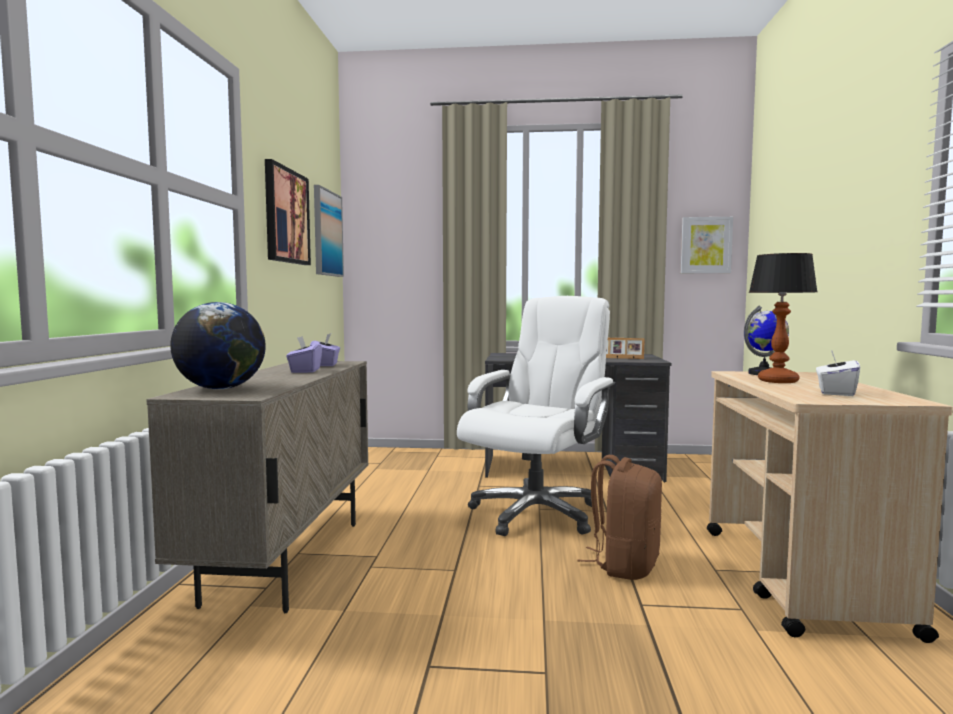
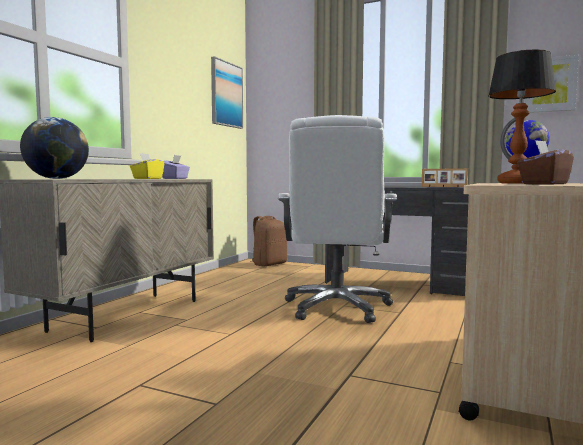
camera: 20 degrees right, 0 degrees up
(286, 216) = (177, 77): picture -> none
(305, 371) = (147, 178): purple tissue box -> yellow tissue box
(535, 513) = (337, 308): white office chair -> white office chair turned 135 degrees clockwise
(624, 565) = (369, 348): brown backpack -> brown backpack (269, 264)
(835, 392) = (543, 184): white tissue box -> brown tissue box

